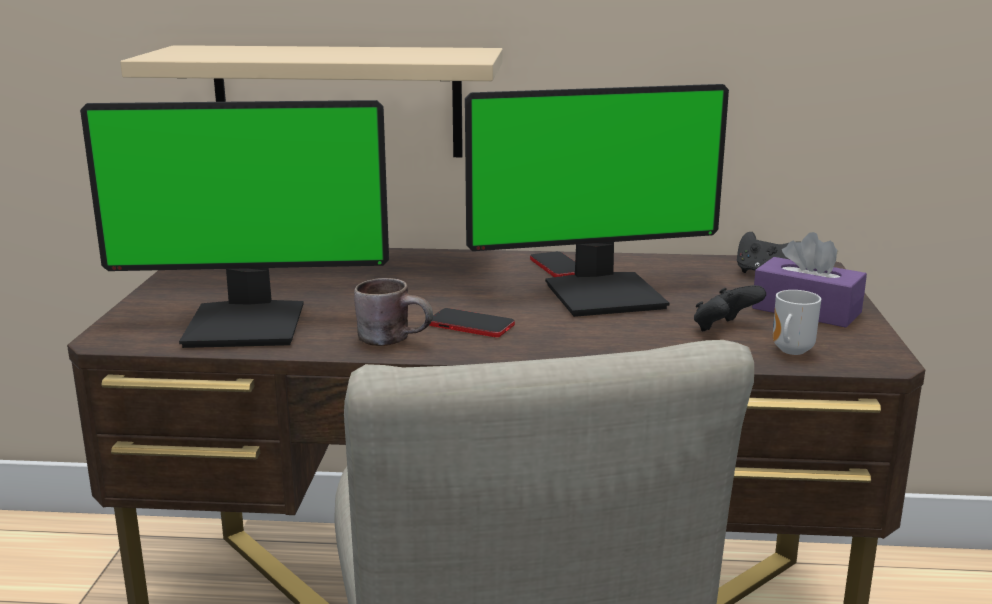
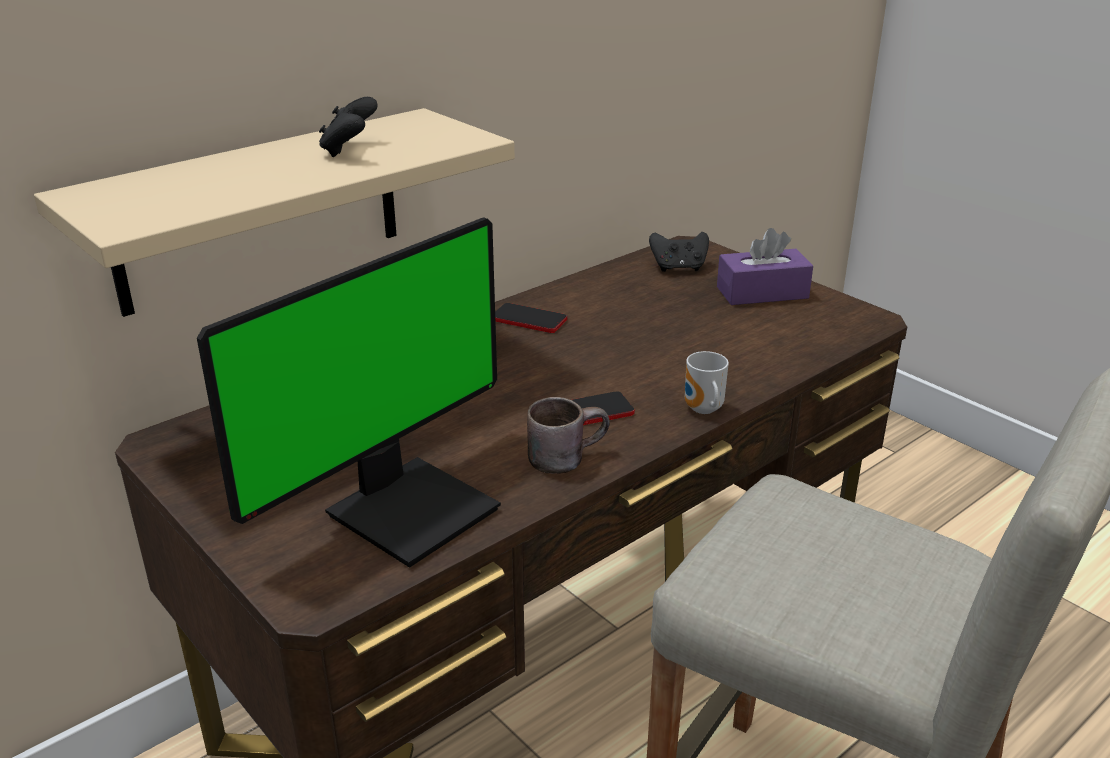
camera: 45 degrees left, 10 degrees up
(604, 294) = (617, 334): monitor -> none
(724, 329) = (750, 332): black game controller -> black game controller (349, 150)
(789, 351) = (818, 335): mug -> mug (702, 410)

